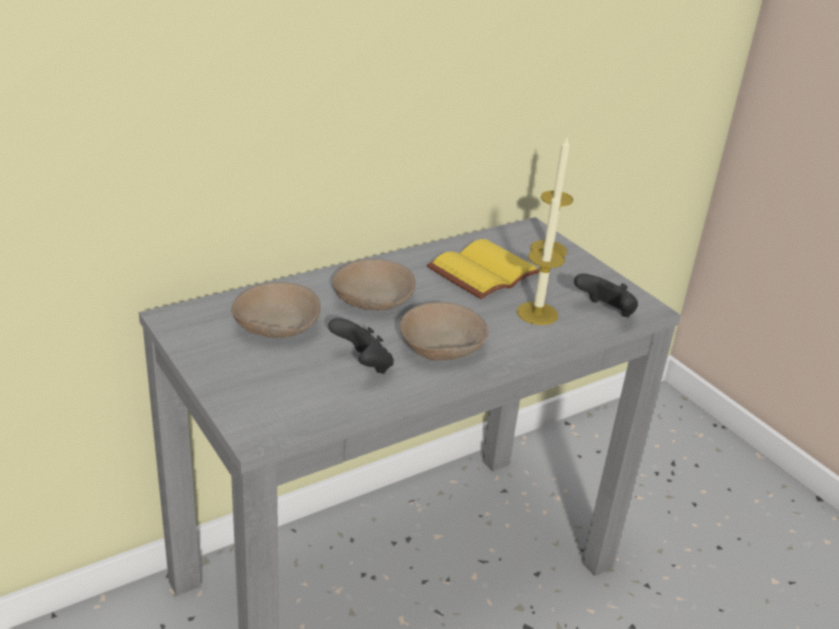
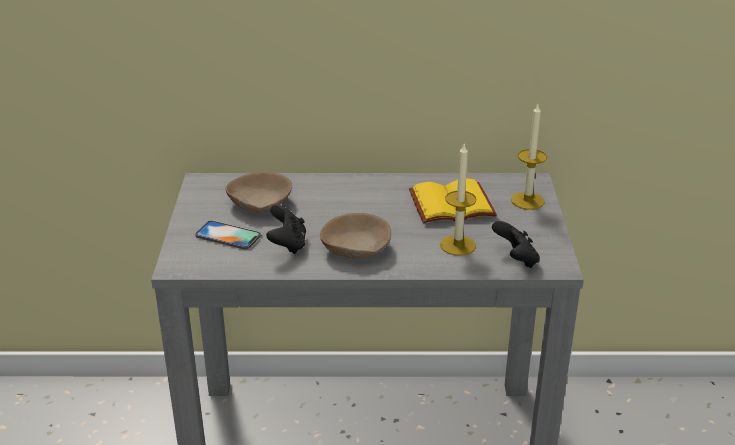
camera: 35 degrees right, 0 degrees up
(280, 375) = (228, 235): none -> phone
(374, 299) = (345, 203): beige bowl -> none

